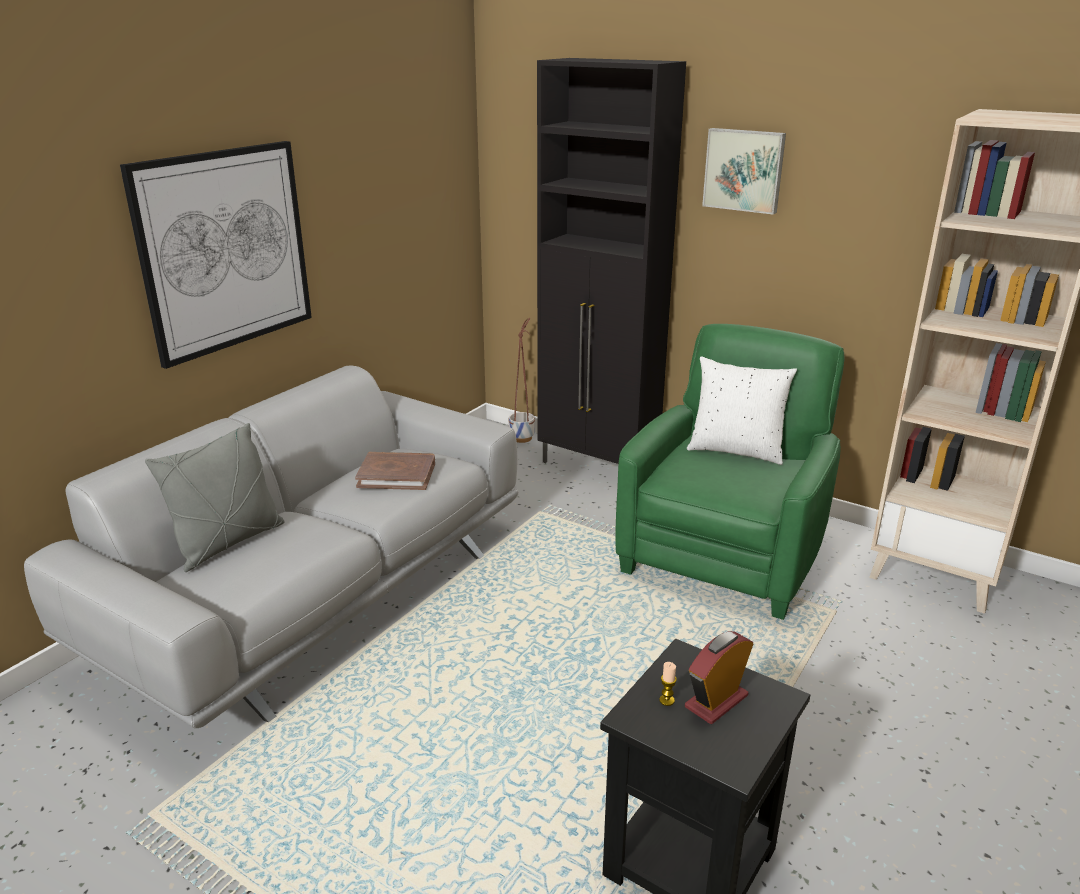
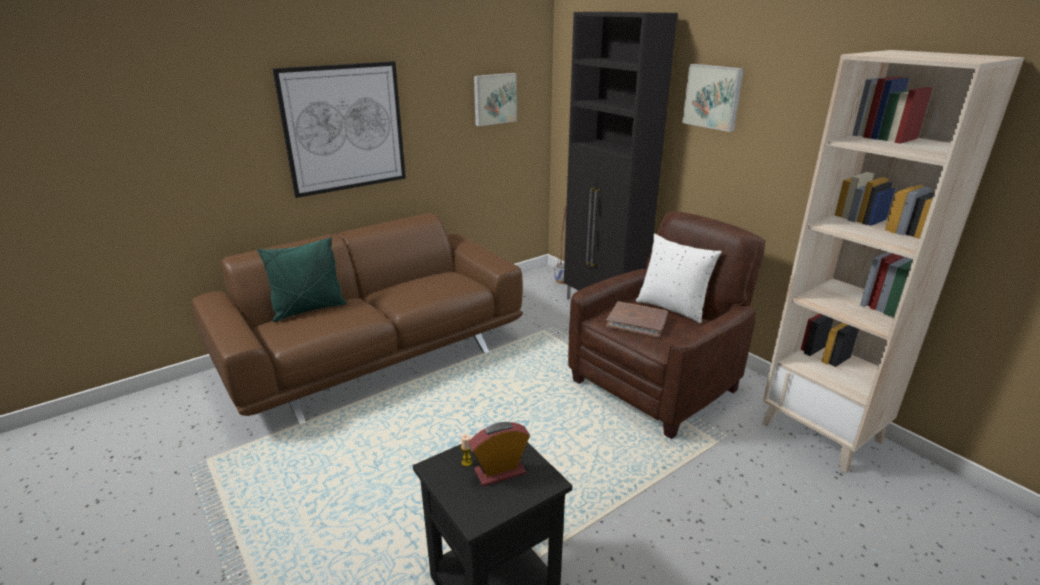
camera: 20 degrees right, 0 degrees up
(229, 543) = (309, 310): grey pillow -> green pillow
(318, 593) = (375, 355): grey sofa -> brown sofa
(397, 474) = (430, 286): brown book -> brown book (637, 322)
(413, 186) = (494, 99): none -> picture
(724, 555) = (655, 385): green armchair -> brown armchair

